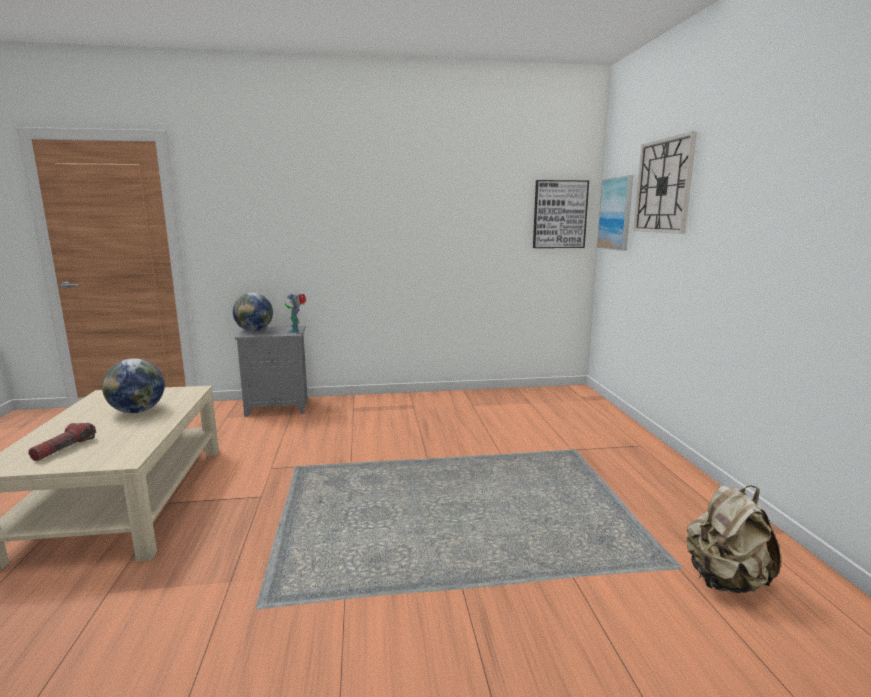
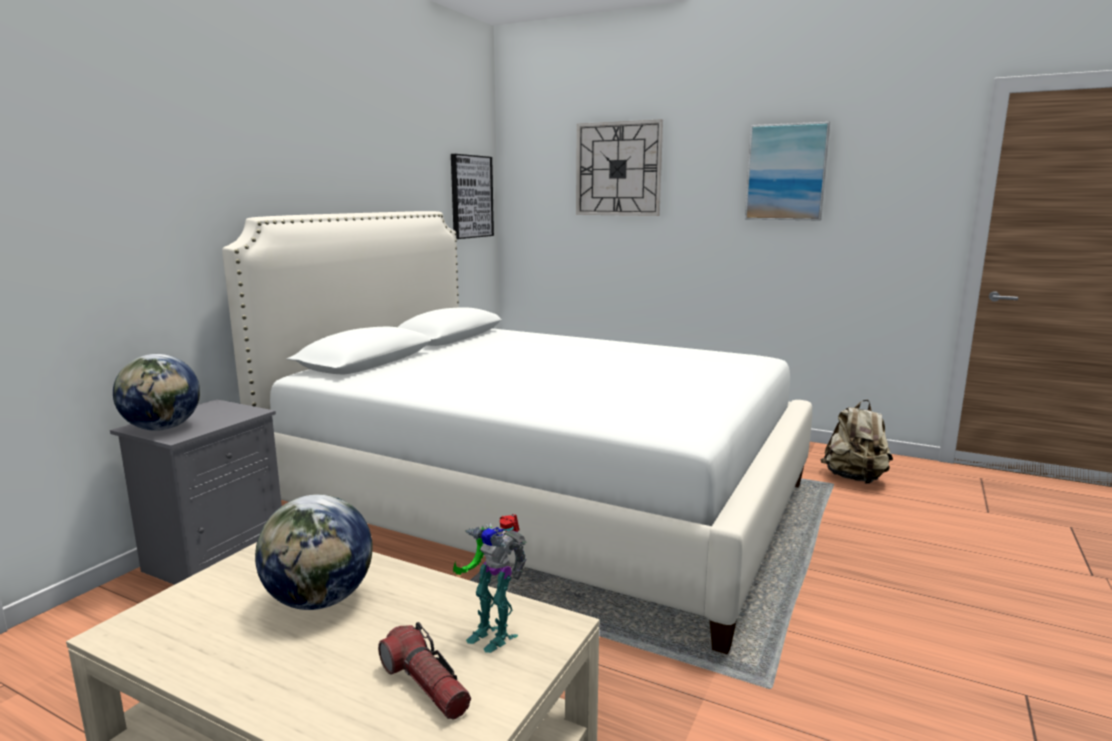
camera: 55 degrees left, 0 degrees up
(296, 331) = (244, 409): toy robot -> toy robot (493, 633)
(438, 451) = (542, 500): none -> white bed
(616, 213) = (534, 196): picture -> picture (786, 172)

